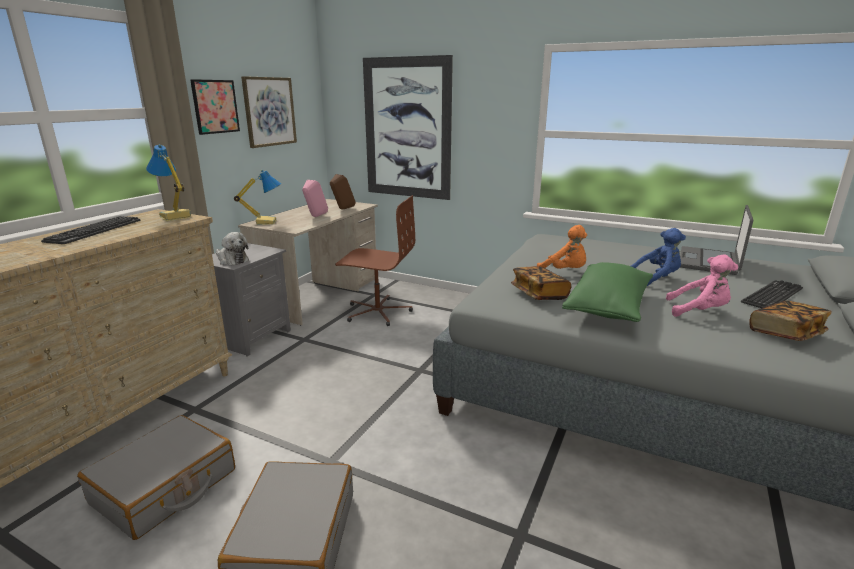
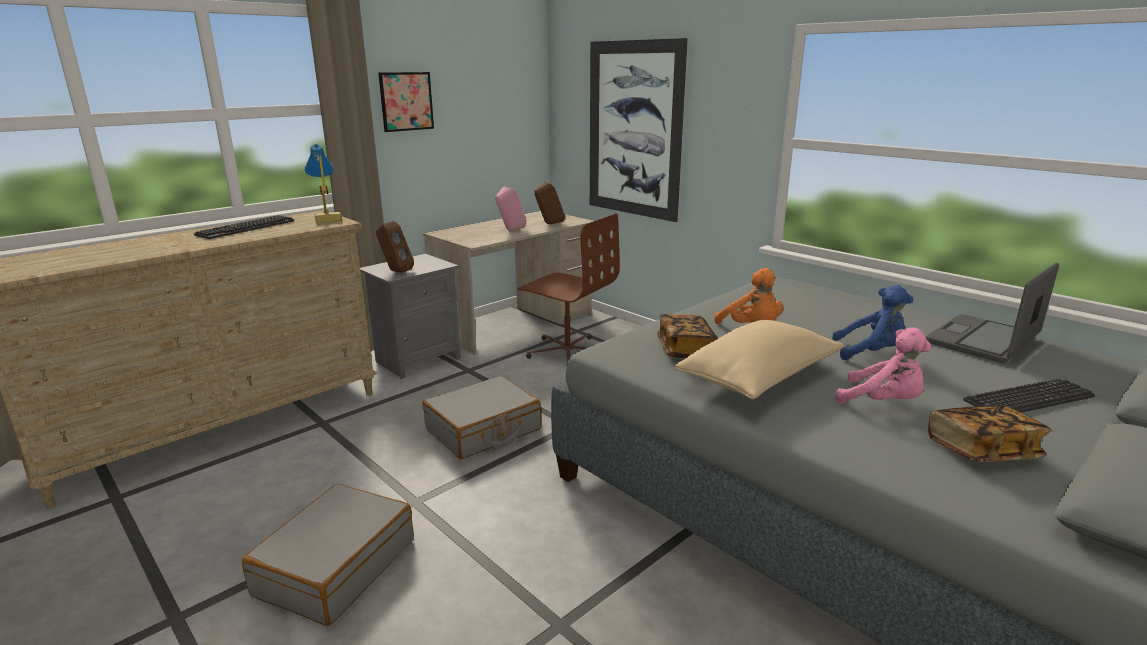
camera: 20 degrees right, 0 degrees up
(165, 487) = (257, 490): grey suitcase -> grey suitcase (483, 430)
(232, 260) = (395, 271): plush toy -> brown speaker
(266, 222) = (453, 232): table lamp -> none
(269, 111) = (474, 106): picture -> none
(608, 307) = (759, 379): green pillow -> beige pillow

